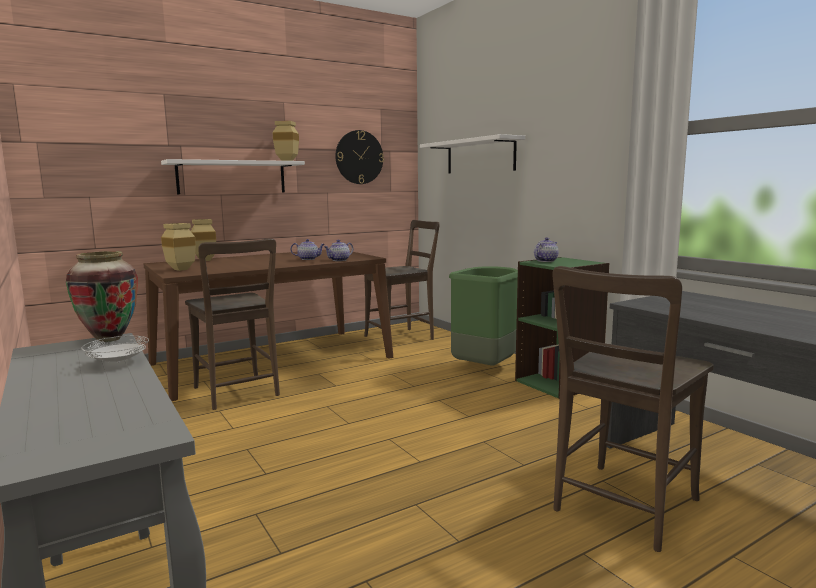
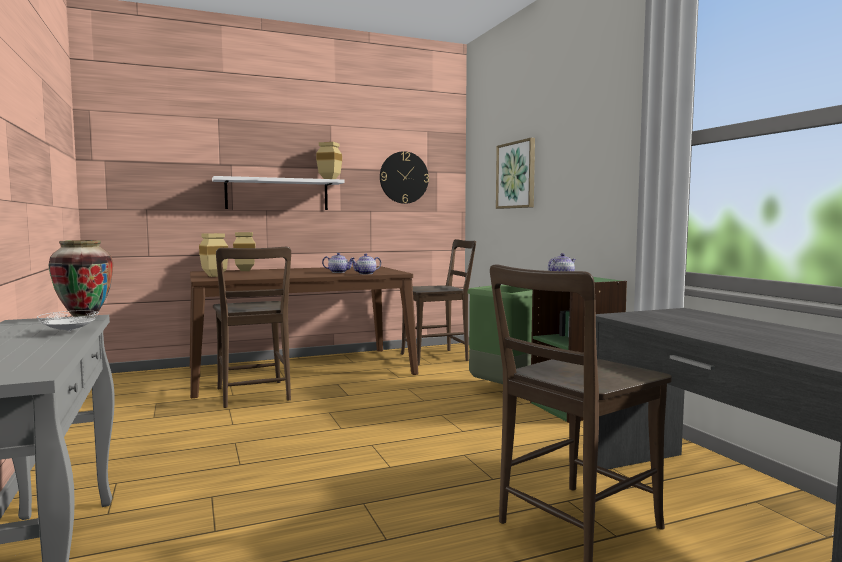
camera: 10 degrees right, 5 degrees down
(480, 156) = (516, 175): white shelf -> picture

